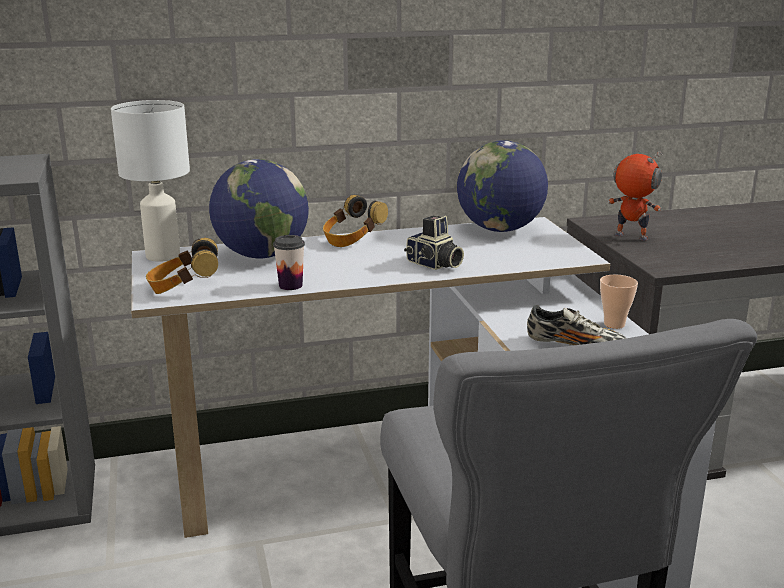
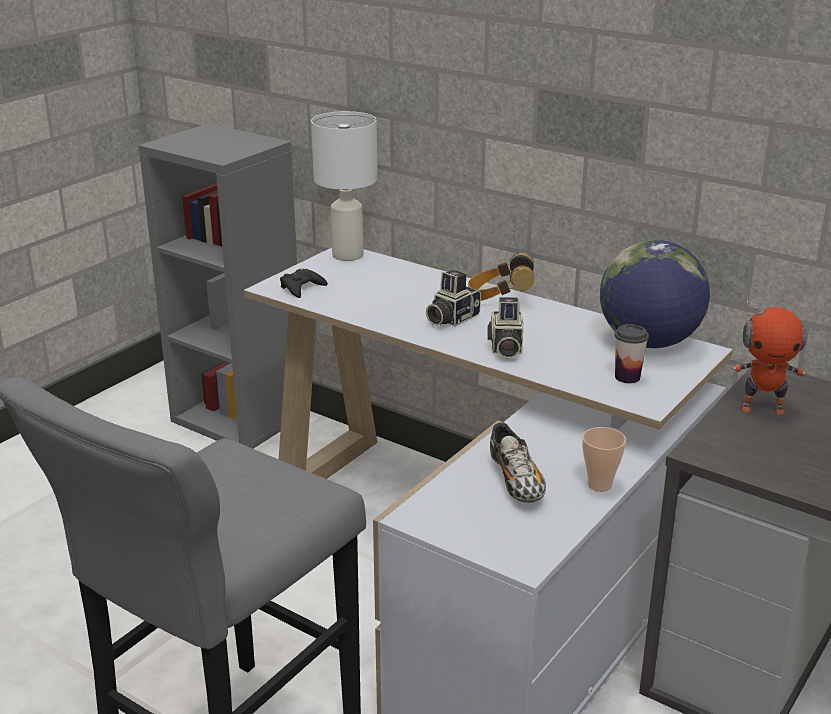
camera: 50 degrees right, 5 degrees up
(184, 289) = (302, 288): headphones -> black game controller
(261, 255) = (406, 282): globe -> none
(290, 285) = (366, 316): cup -> cup (627, 377)
(354, 263) = (450, 318): none -> camera
(630, 237) = (762, 408): toy robot -> toy robot turned 105 degrees clockwise

